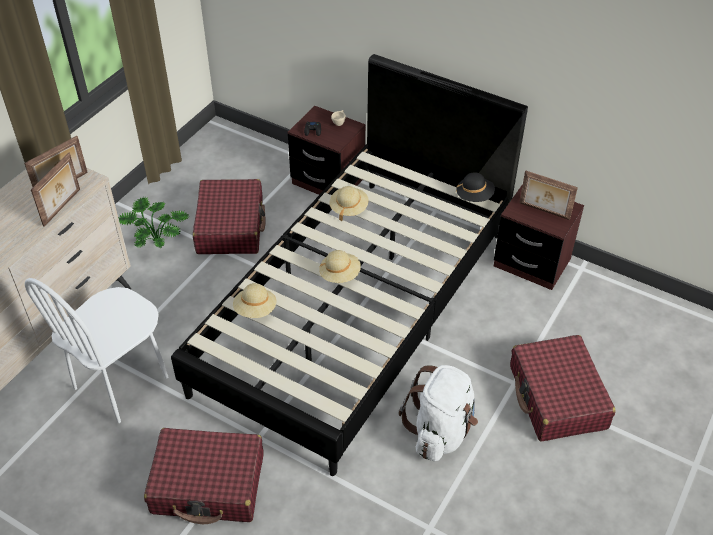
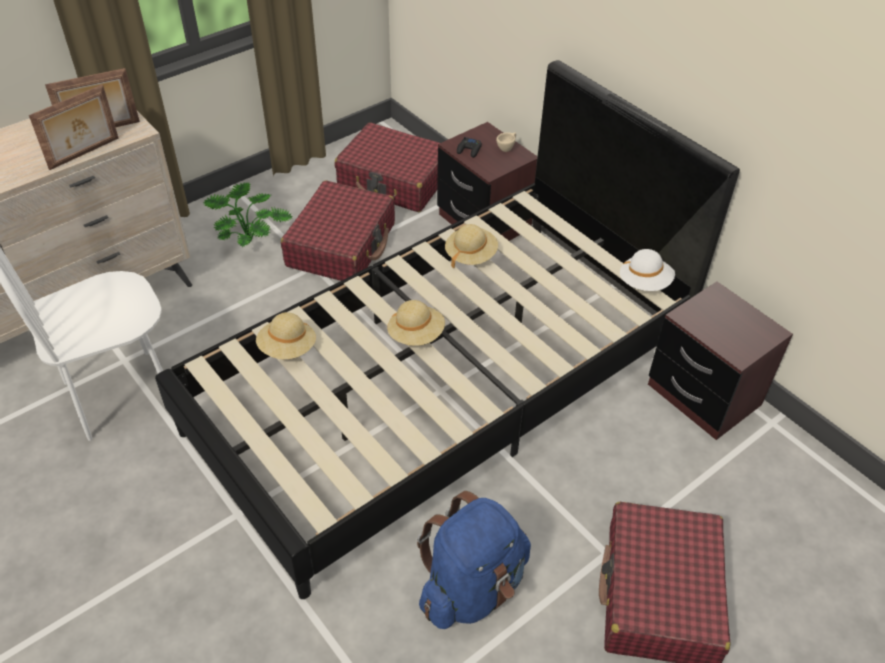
camera: 20 degrees right, 0 degrees up
(208, 484) = (146, 554): red suitcase -> red suitcase (394, 181)
(440, 431) = (472, 587): white backpack -> blue backpack
(474, 196) = (644, 283): black hat -> white hat
(544, 211) = (729, 327): picture frame -> none

